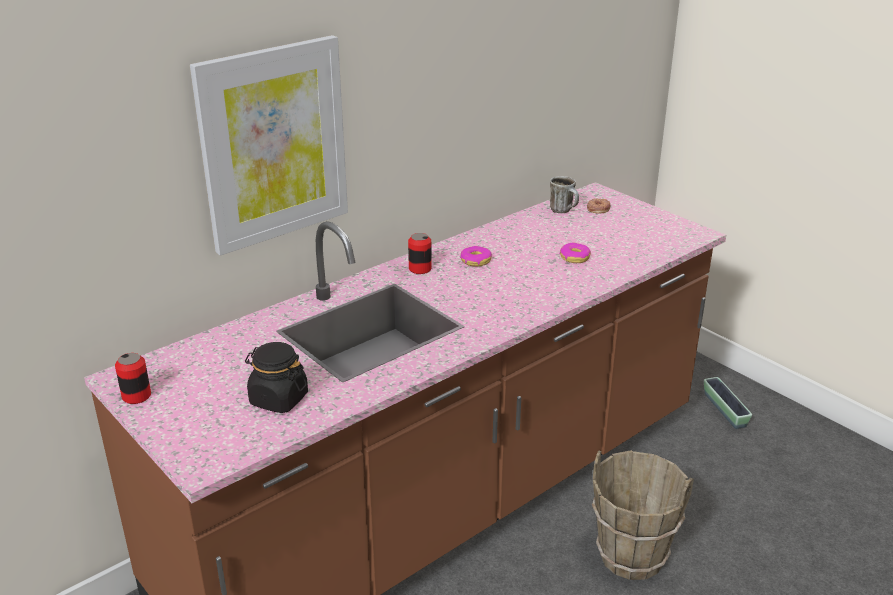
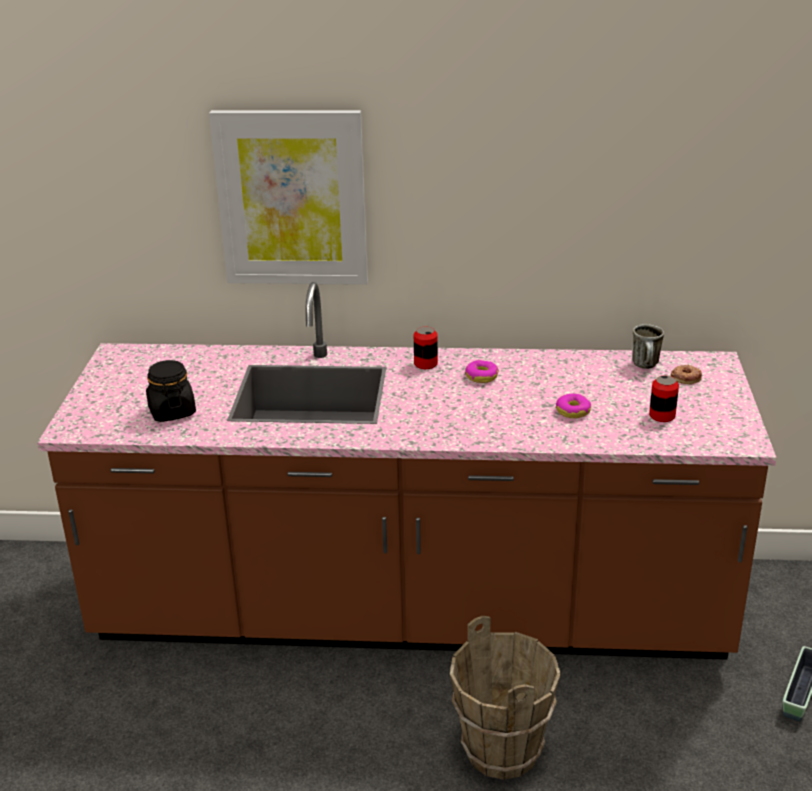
camera: 45 degrees right, 0 degrees up
(136, 396) = (105, 369): can -> can (662, 416)

